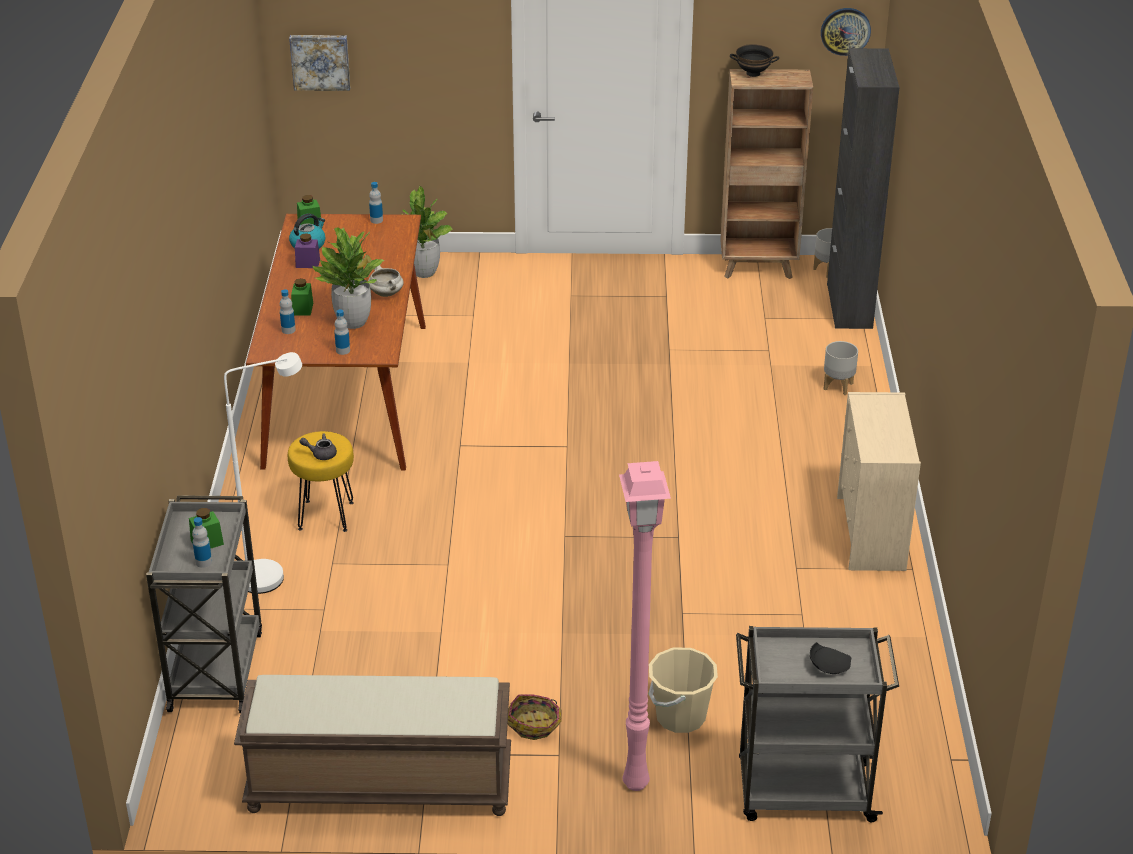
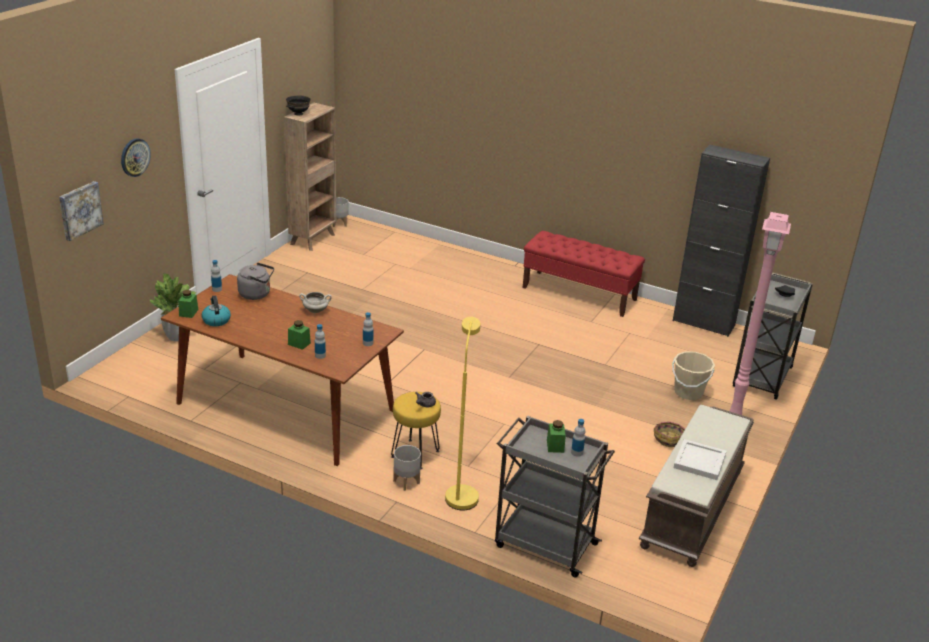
camera: 65 degrees left, 5 degrees down
(273, 575) = (461, 493): white floor lamp -> yellow floor lamp
(307, 263) = (241, 327): purple jar -> none
(343, 705) = (700, 462): none -> white tray
(353, 322) = (337, 330): potted plant -> none
(389, 246) = (256, 294): none -> grey kettle
(838, 386) = (448, 258): grey planter -> grey planter (407, 482)
(845, 31) = (321, 72): wall clock -> wall clock (134, 157)
(849, 306) = (379, 230): black cabinet -> black cabinet (703, 323)
(871, 534) = (579, 293): beige dresser -> red bench

